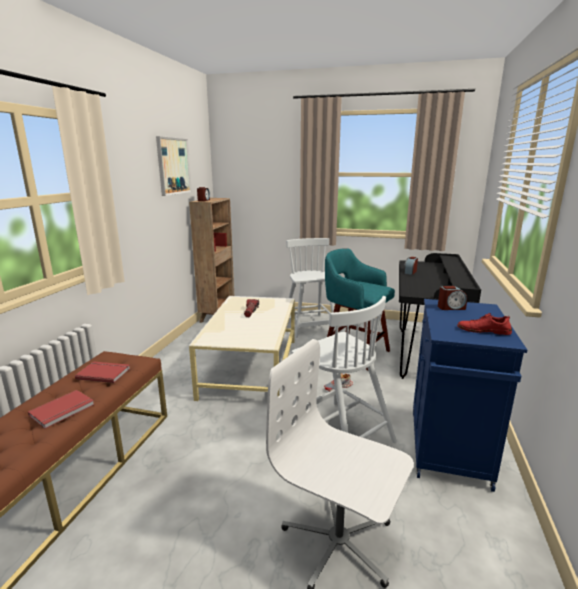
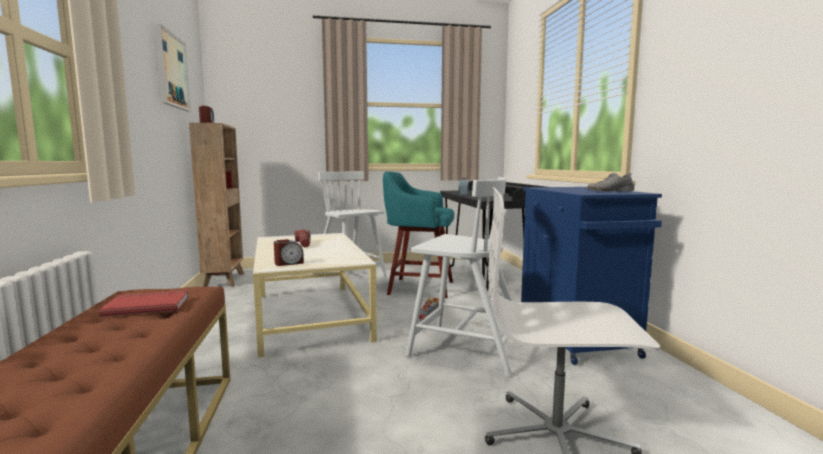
camera: 25 degrees left, 10 degrees down
(63, 410) = (115, 346): red book -> none
(451, 307) = (557, 188): alarm clock -> alarm clock (289, 263)
(483, 330) = (609, 191): red shoe -> grey shoe

